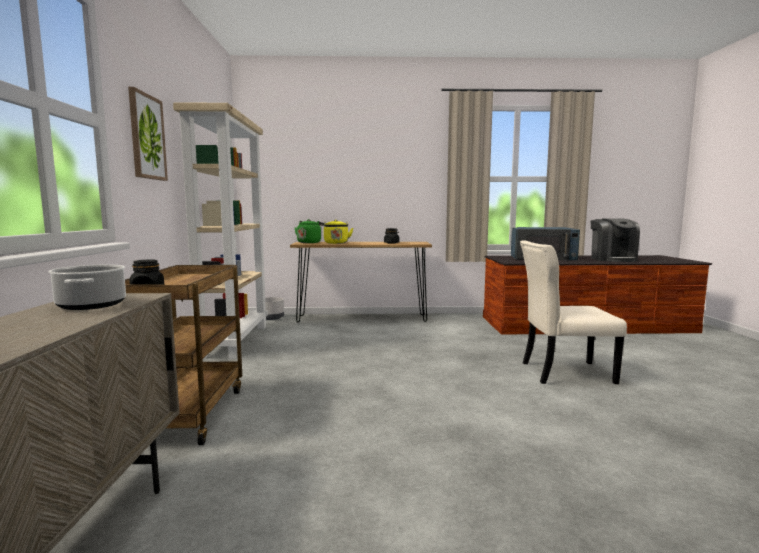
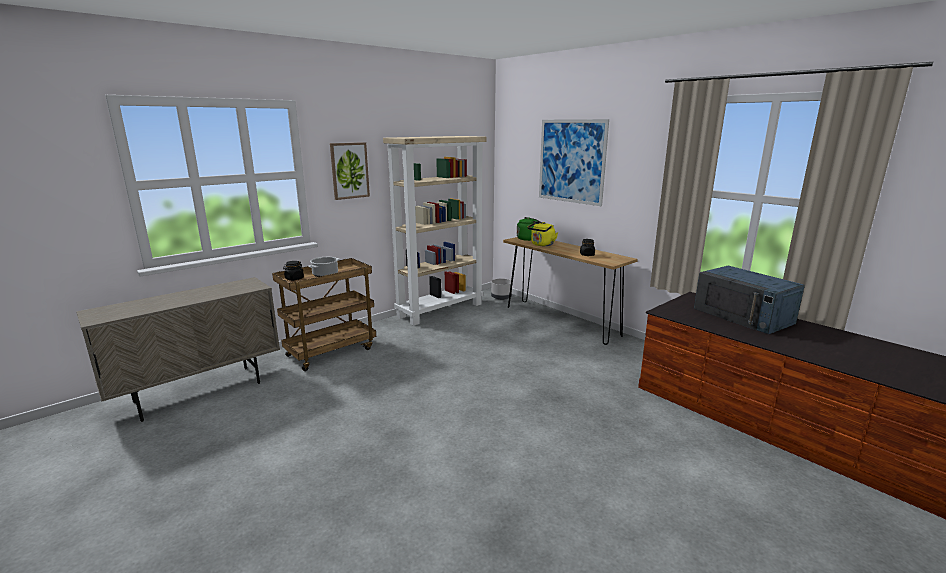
camera: 50 degrees right, 10 degrees up
(91, 305) = (230, 288): cooking pot -> cooking pot (325, 274)
(345, 161) = (571, 161): none -> picture
(563, 372) = (577, 446): beige chair -> none
(612, 259) = (835, 349): coffee machine -> none

